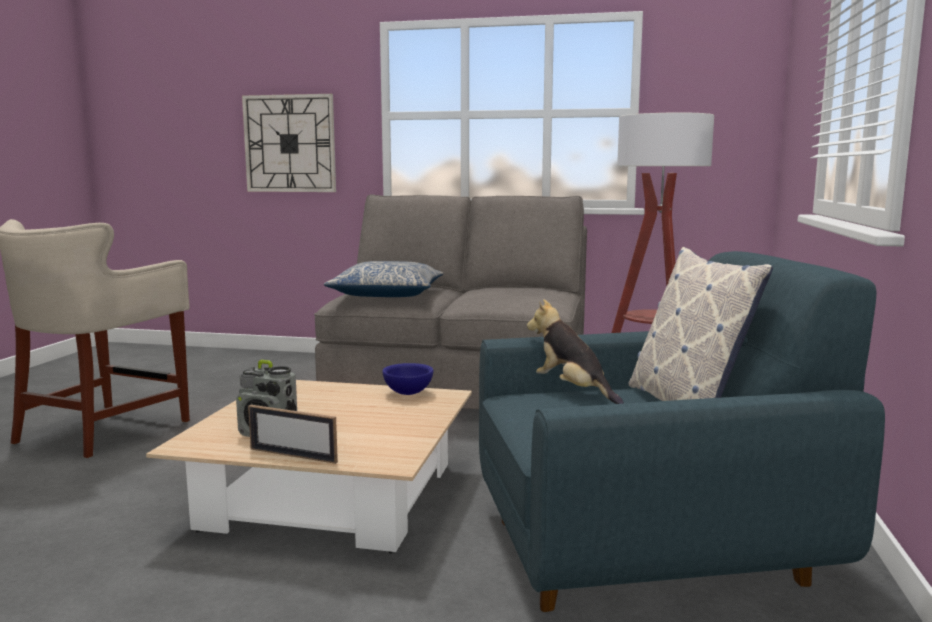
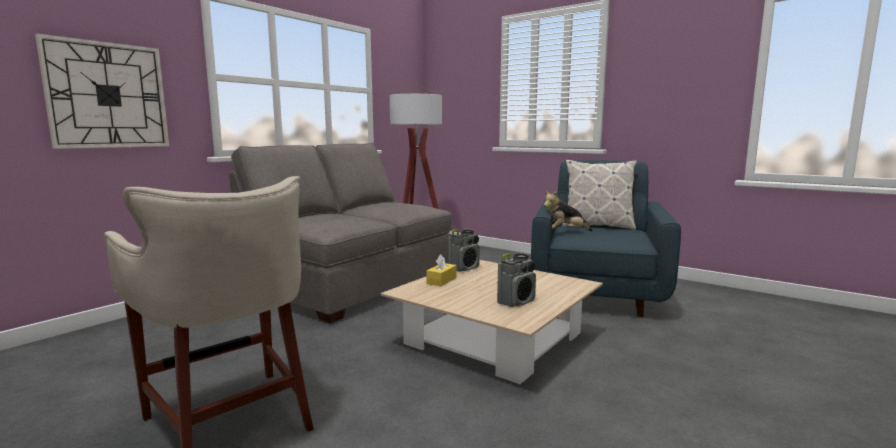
camera: 65 degrees left, 0 degrees up
(293, 455) = (559, 299): picture frame -> none
(338, 391) = (441, 281): none -> yellow tissue box
(387, 294) = (337, 221): pillow -> none
(409, 393) = (464, 268): blue bowl -> radio

